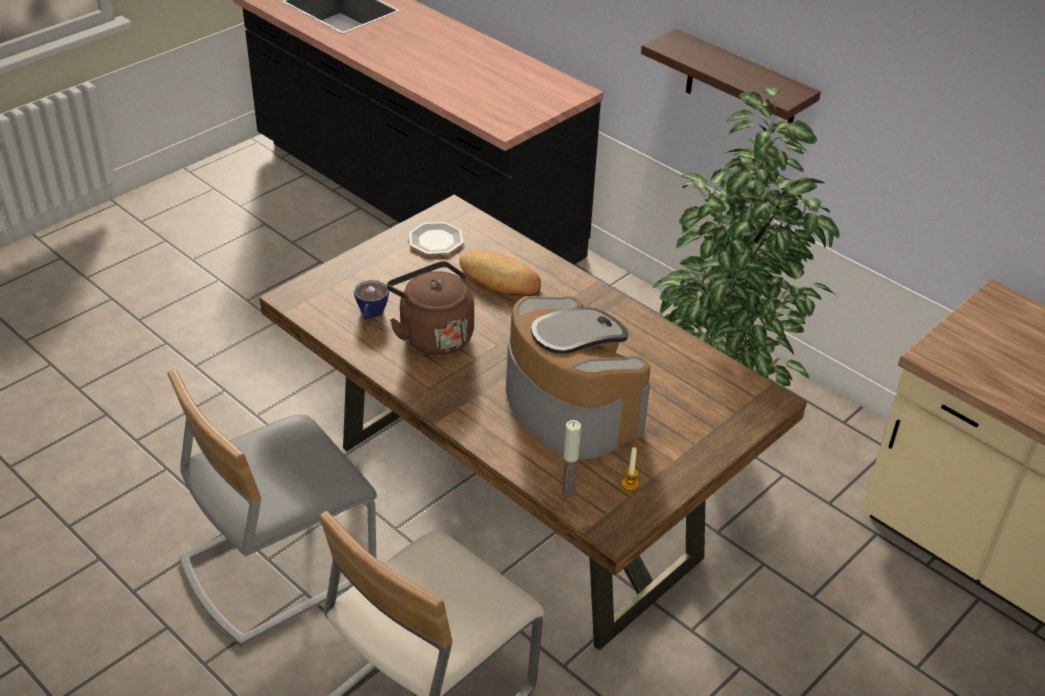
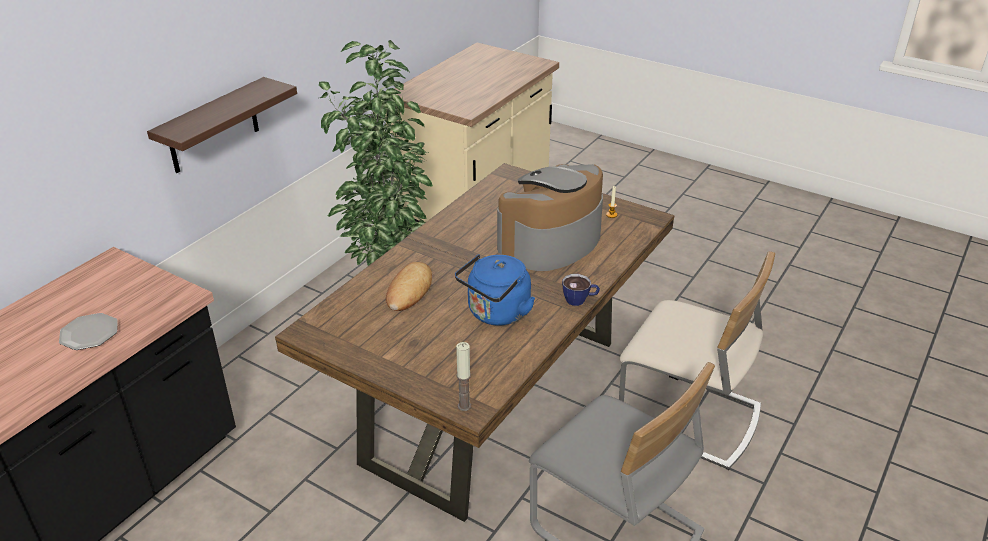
camera: 100 degrees left, 5 degrees down
(371, 314) = (481, 353): cup -> cup (580, 300)
(433, 335) = (496, 314): brown kettle -> blue kettle
(436, 240) = (357, 334): plate -> plate (89, 333)
(568, 491) = (631, 235): candle -> candle (464, 406)

